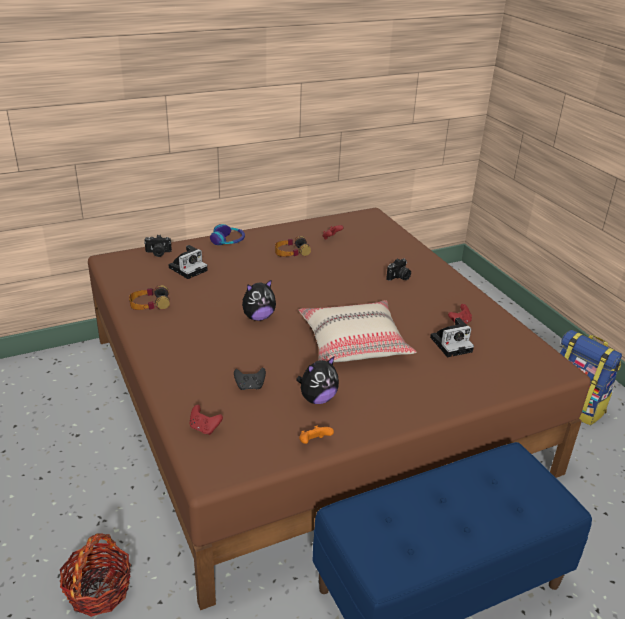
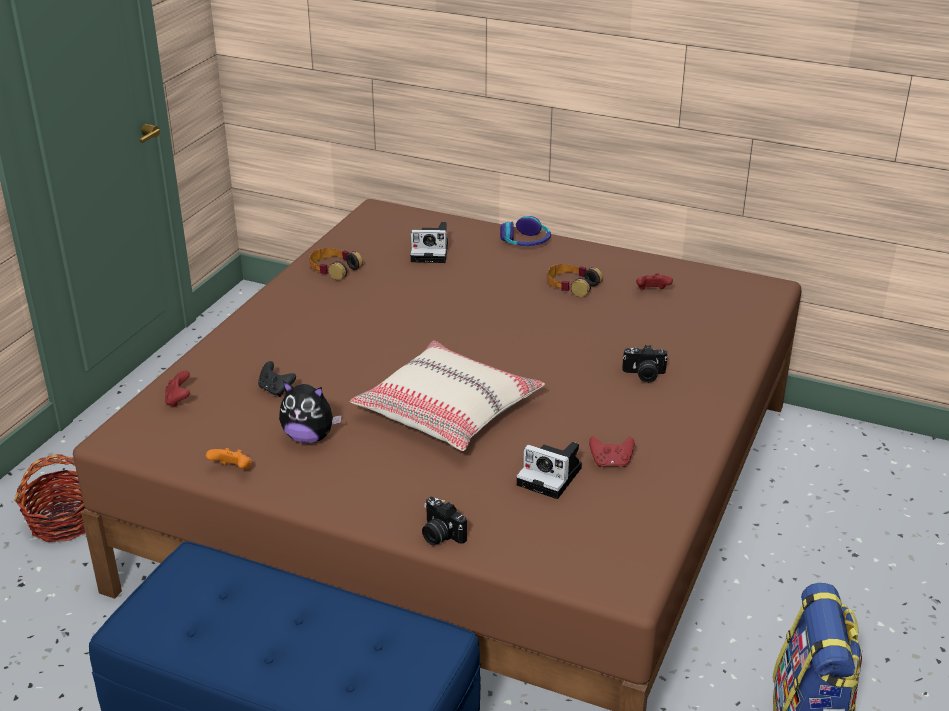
camera: 50 degrees right, 0 degrees up
(158, 253) = (431, 223): camera -> camera (440, 535)
(258, 317) = (404, 333): plush toy -> none

